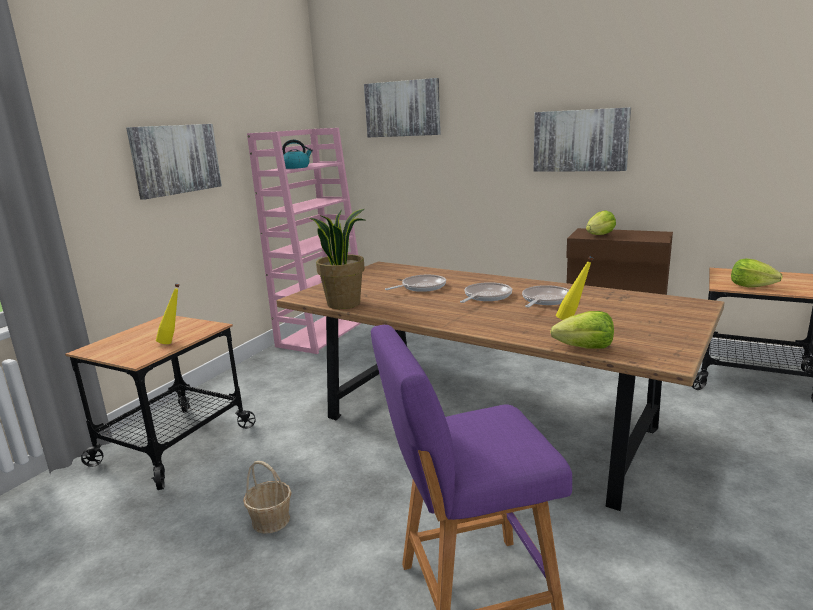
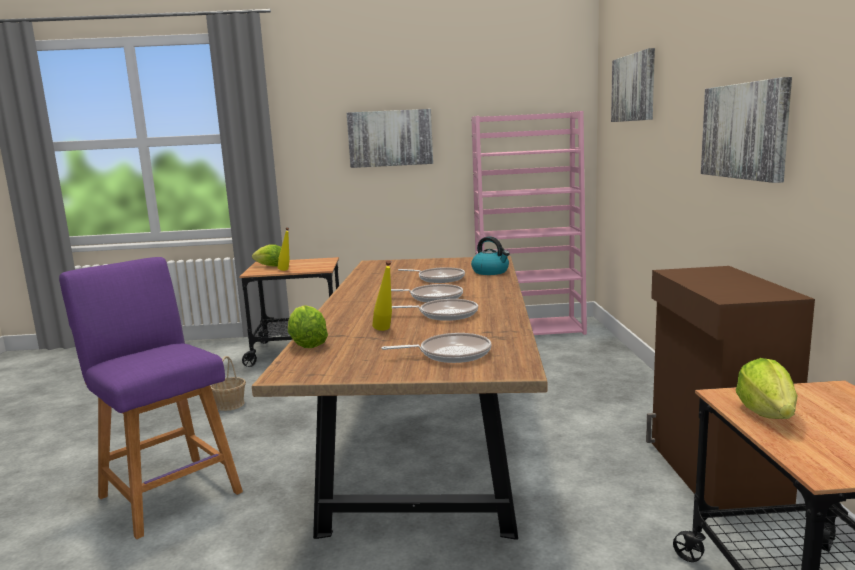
camera: 60 degrees right, 5 degrees down
(296, 167) = (515, 151): kettle -> kettle (491, 272)
(344, 303) = (367, 272): potted plant -> none
(599, 235) = (698, 276): lettuce -> lettuce (270, 266)
(654, 312) = (450, 354): none -> frying pan

